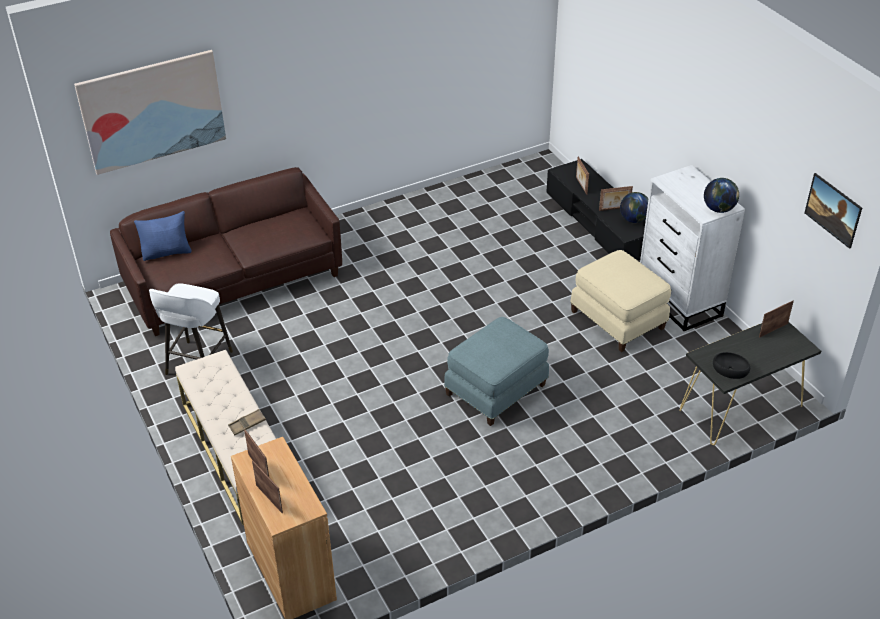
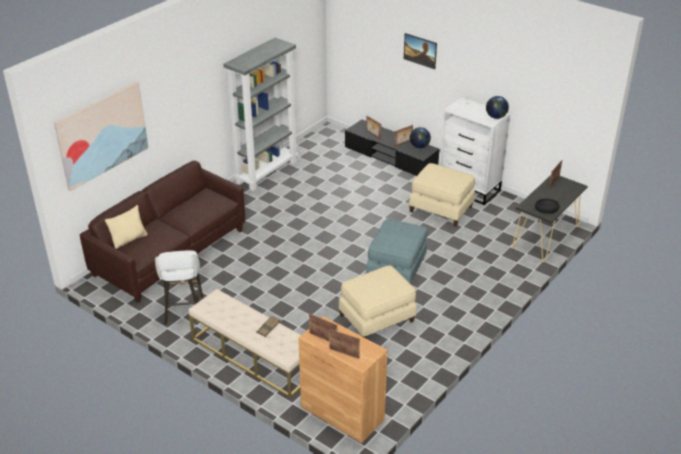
camera: 25 degrees left, 5 degrees down
(167, 252) = (129, 239): blue pillow -> beige pillow
(422, 202) = (267, 172): none -> grey bookcase
(423, 453) = (377, 319): none -> beige ottoman
(830, 220) = (578, 101): picture -> picture (419, 57)

